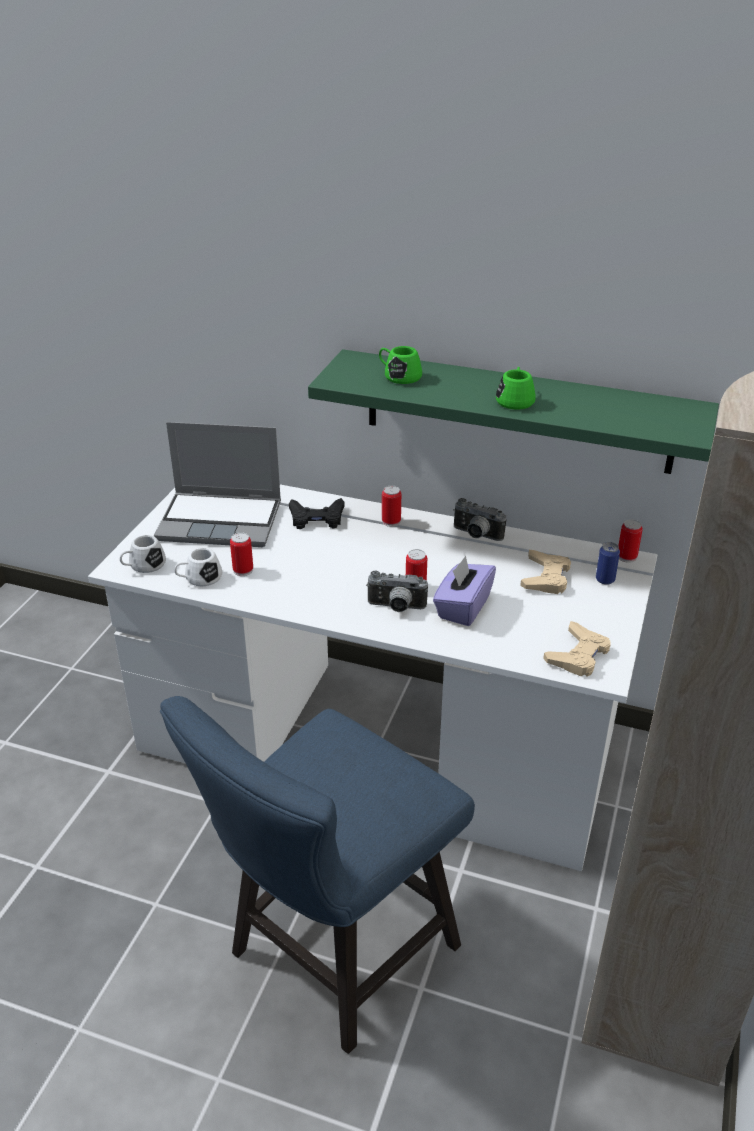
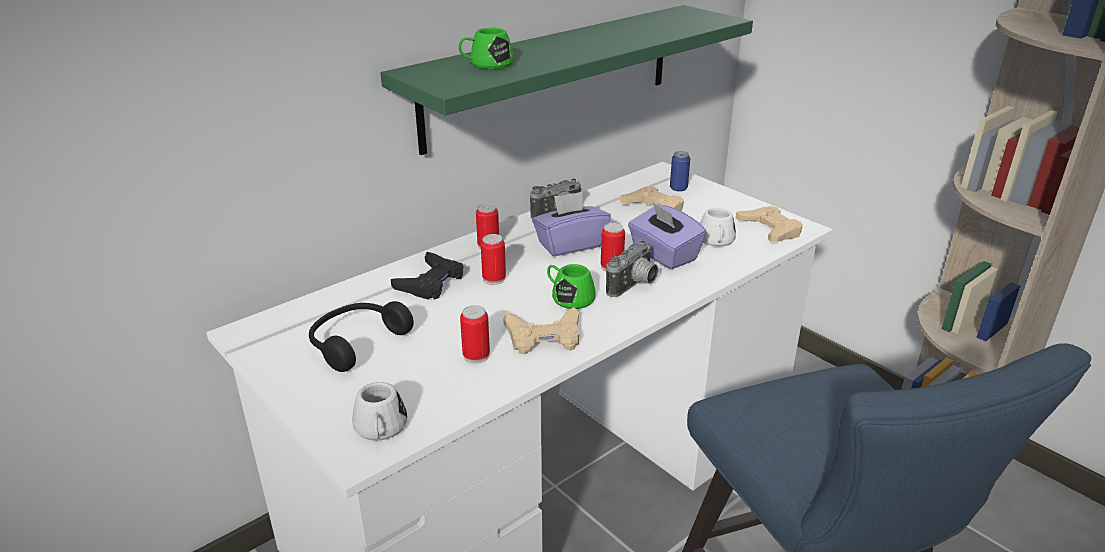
camera: 60 degrees left, 5 degrees down
(199, 578) = (458, 392): white mug -> white mug (716, 241)
(222, 521) = (356, 342): laptop -> black headphones
(287, 589) = (544, 337): none -> beige game controller
(432, 557) = (570, 244): none -> purple tissue box
(515, 399) = (599, 43): green mug -> green mug (568, 297)
(626, 557) = (656, 171): can -> can (494, 279)

